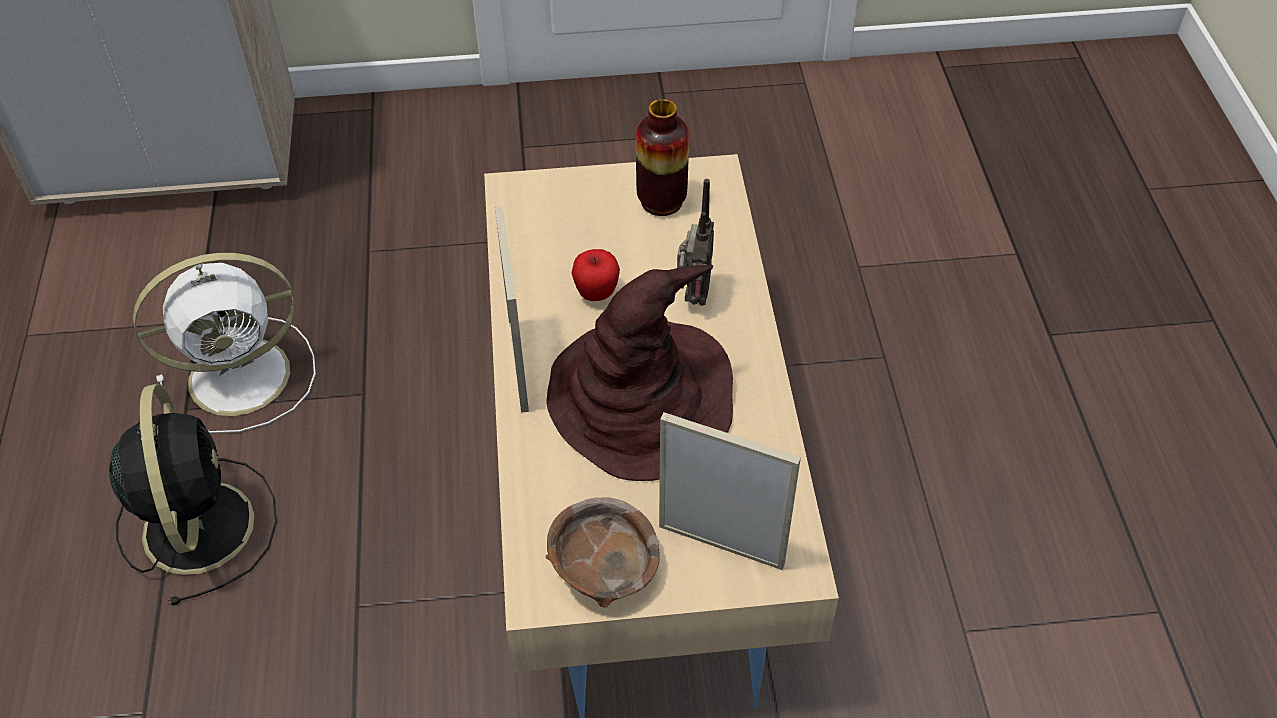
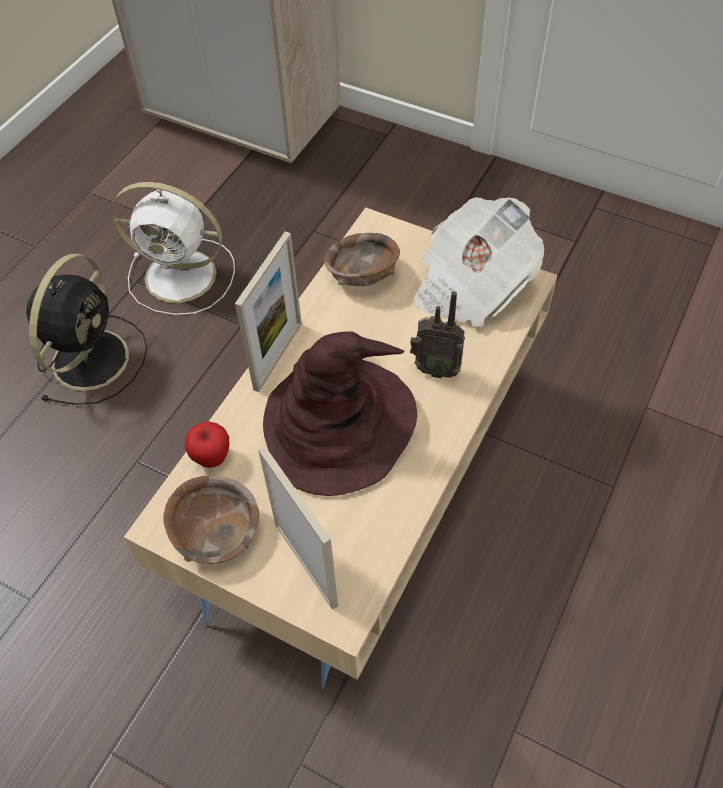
camera: 35 degrees right, 5 degrees up
(541, 241) = (363, 274): none -> brown bowl
(596, 293) = (370, 331): apple -> apple (212, 457)
(661, 201) = (471, 285): vase -> newspaper
(693, 297) = (435, 368): radio -> radio turned 60 degrees clockwise

